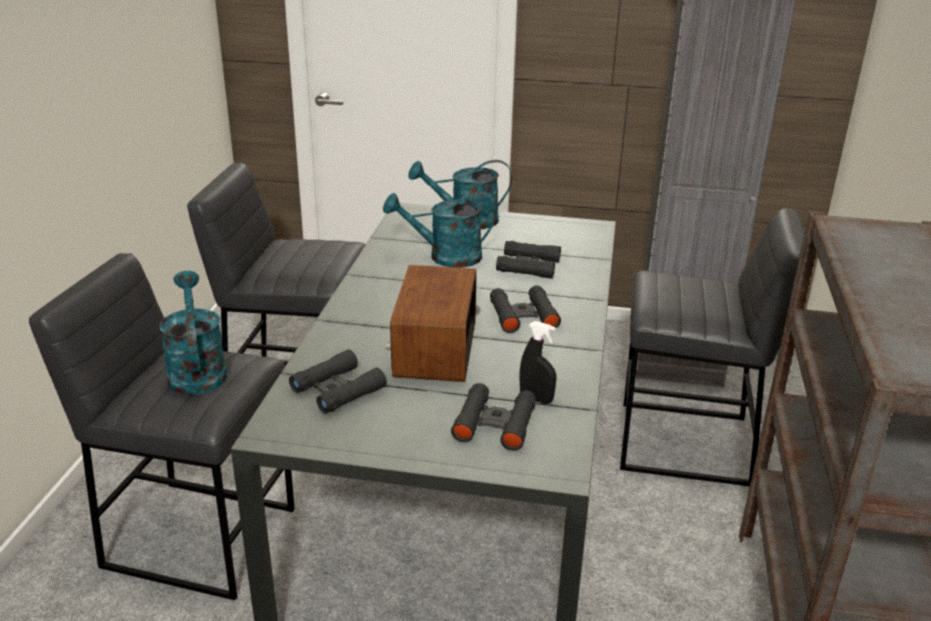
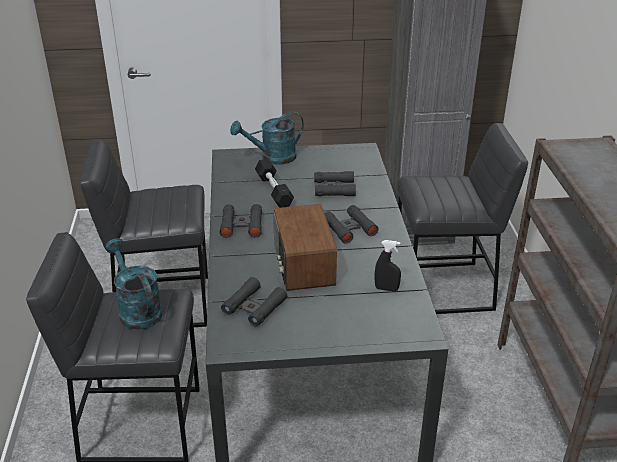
camera: 15 degrees left, 5 degrees up
(445, 257) = (274, 190): turquoise watering can -> black dumbbell
(495, 424) = (369, 312): black binoculars -> black binoculars (241, 225)

